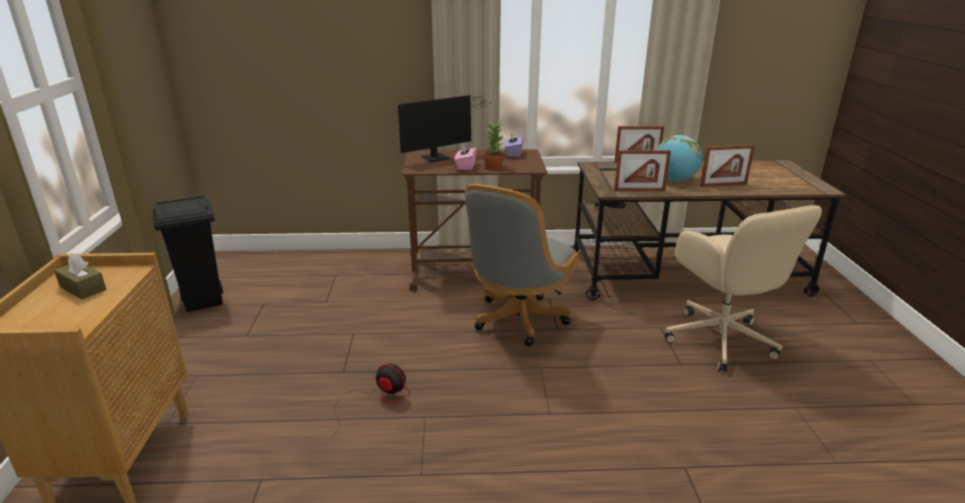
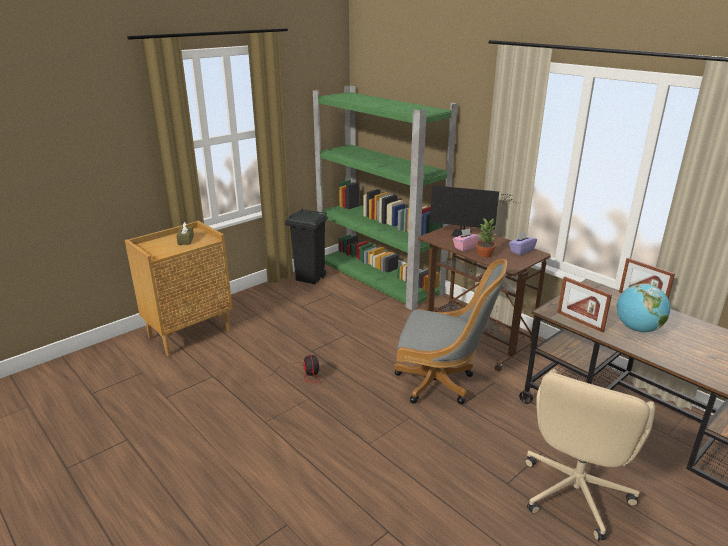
camera: 50 degrees right, 0 degrees up
(293, 264) = (378, 278): none -> green bookcase
(516, 324) = (442, 384): grey office chair -> grey office chair turned 150 degrees counterclockwise
(723, 185) = (678, 354): picture frame -> none

